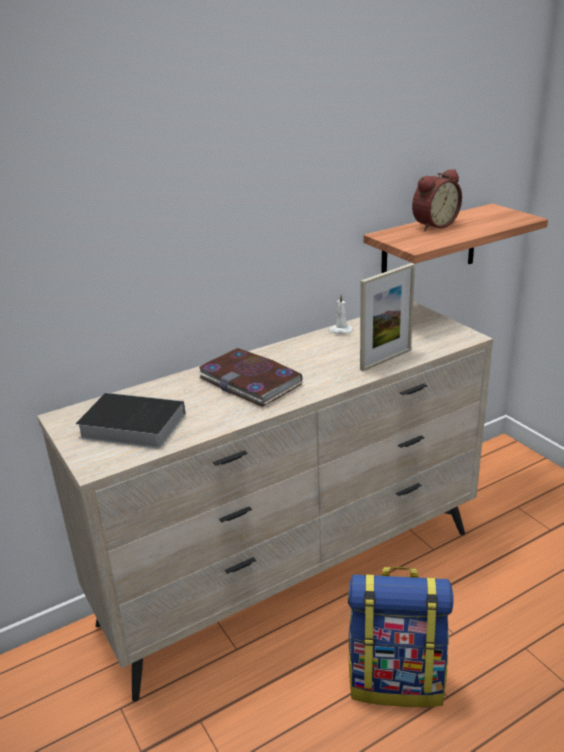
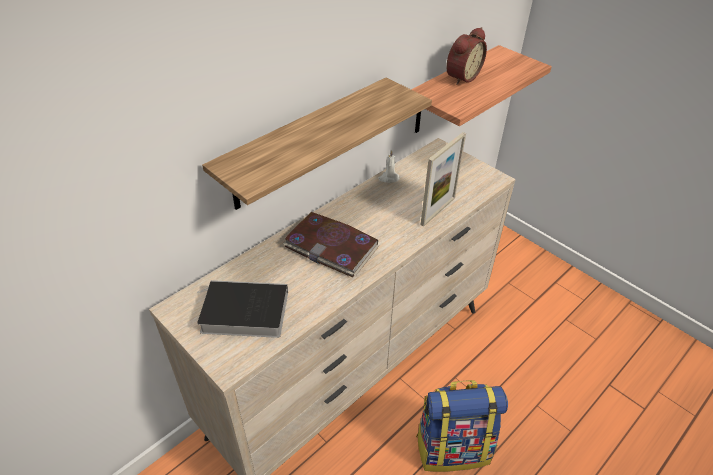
camera: 15 degrees left, 15 degrees up
(233, 268) = (305, 144): none -> shelf

